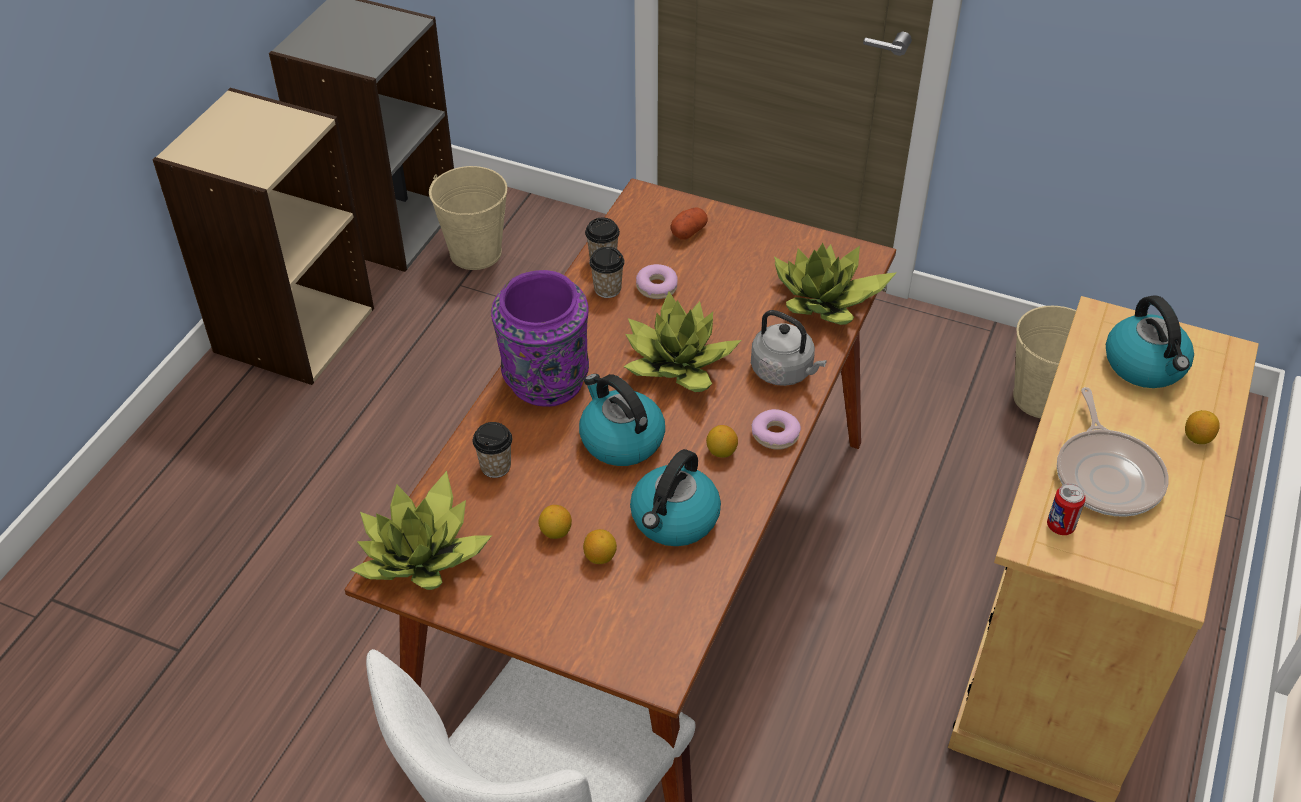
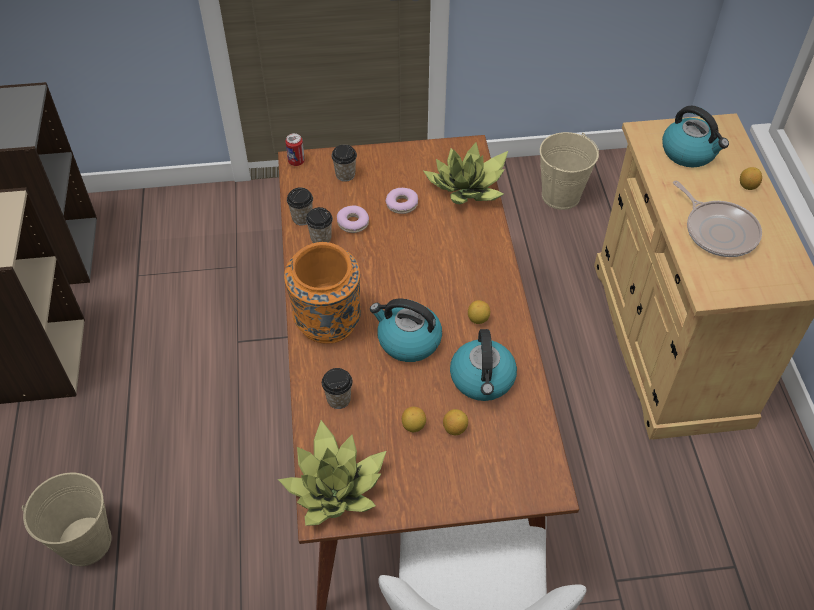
camera: 30 degrees left, 5 degrees up
(475, 252) = (133, 247): beige bucket -> beige bucket (85, 541)
(545, 382) = (327, 323): purple vase -> orange vase
(678, 364) = (407, 271): potted plant -> none
(688, 231) = (345, 175): potato -> cup
(775, 435) = (502, 292): donut -> donut (402, 204)
(784, 371) = (477, 246): grey kettle -> none
(1060, 526) = (717, 275): can -> can (296, 161)

